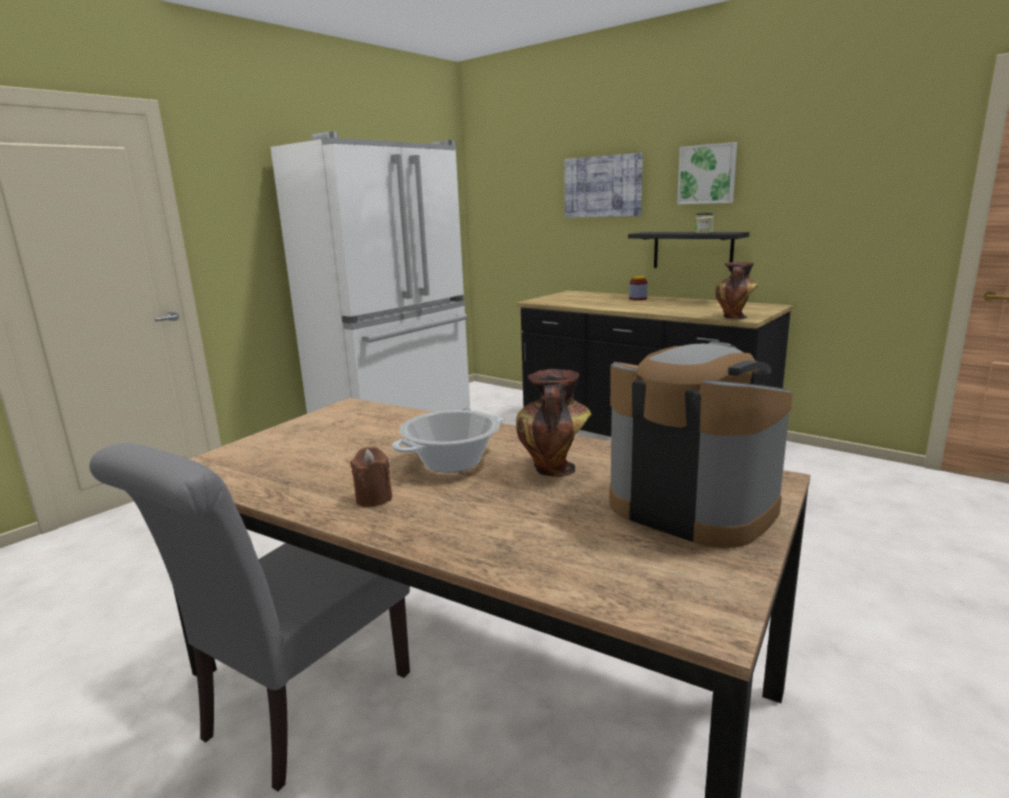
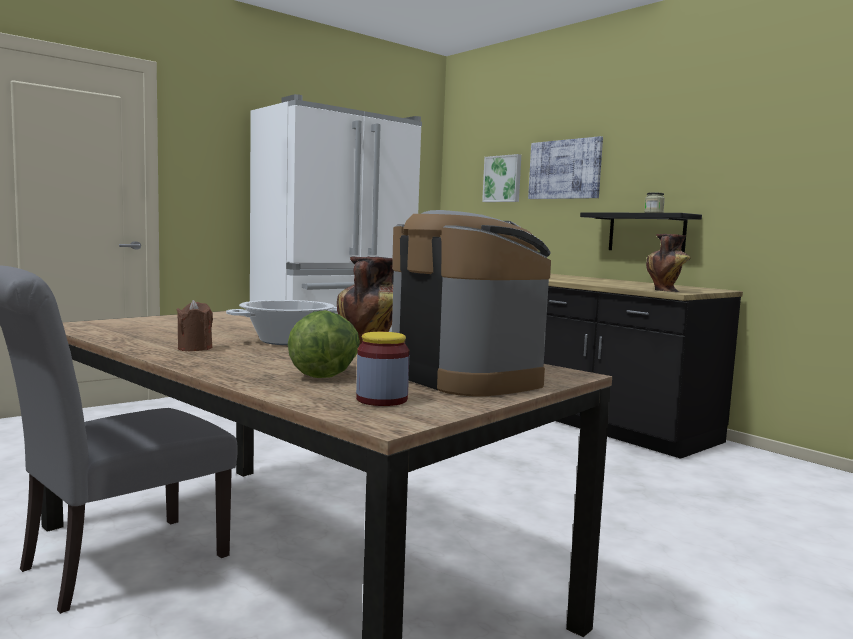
camera: 10 degrees right, 10 degrees down
(556, 530) = (325, 374): none -> lettuce
(638, 299) = (586, 278): jar -> jar (382, 399)
(707, 174) = (662, 157): picture -> picture (503, 179)

